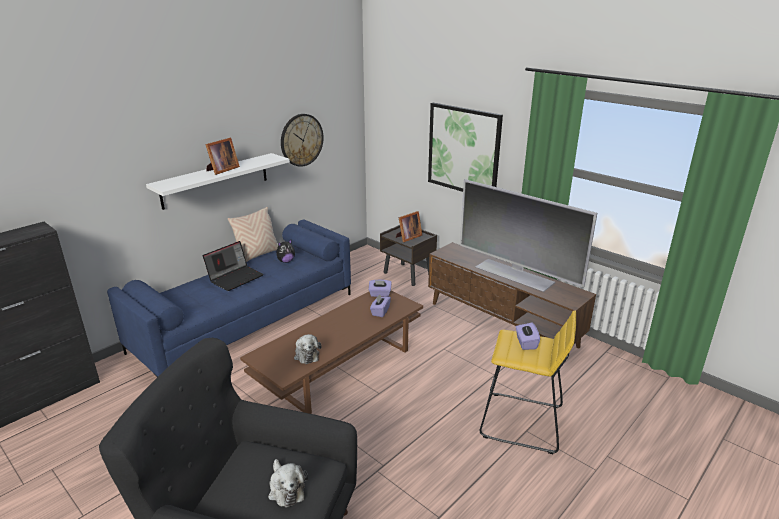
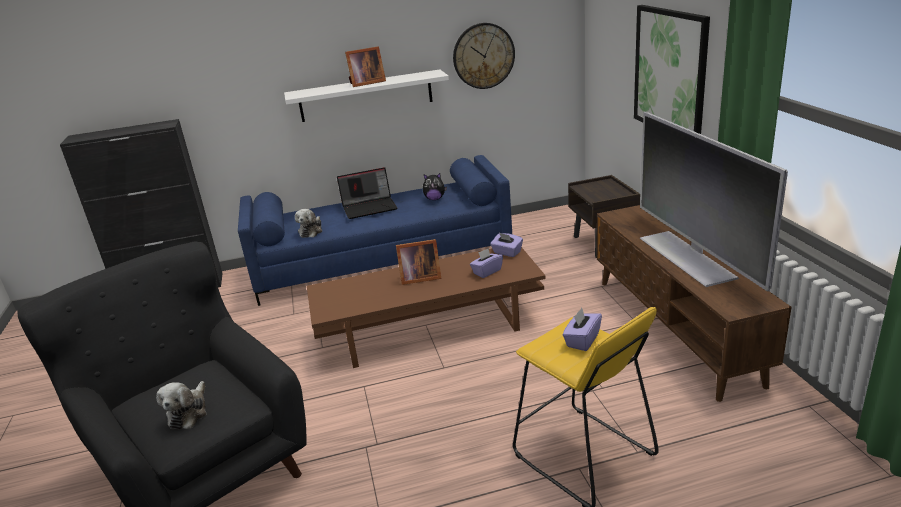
camera: 35 degrees right, 0 degrees up
(257, 255) = (414, 188): beige pillow -> none
(306, 354) = (365, 298): plush toy -> plush toy (311, 231)
(408, 237) = (600, 192): picture frame -> picture frame (418, 278)

